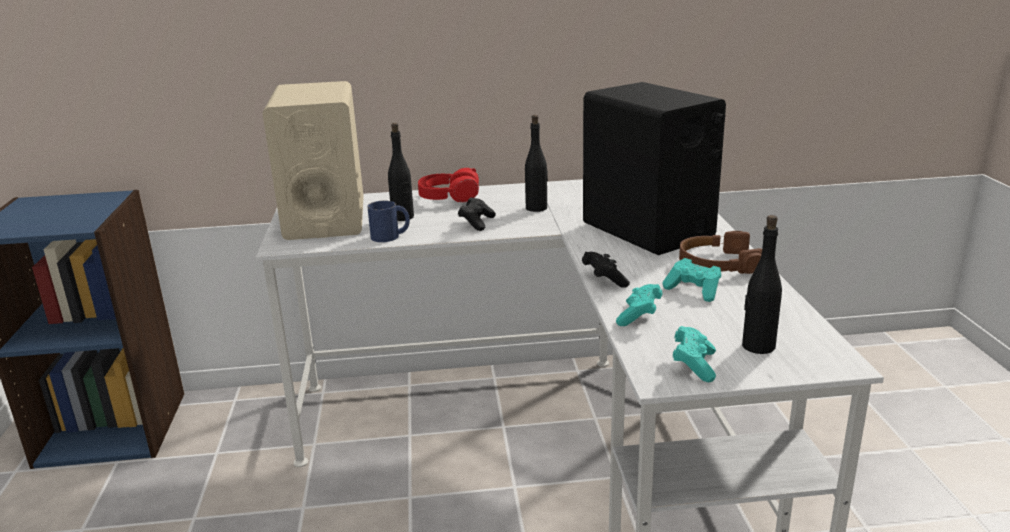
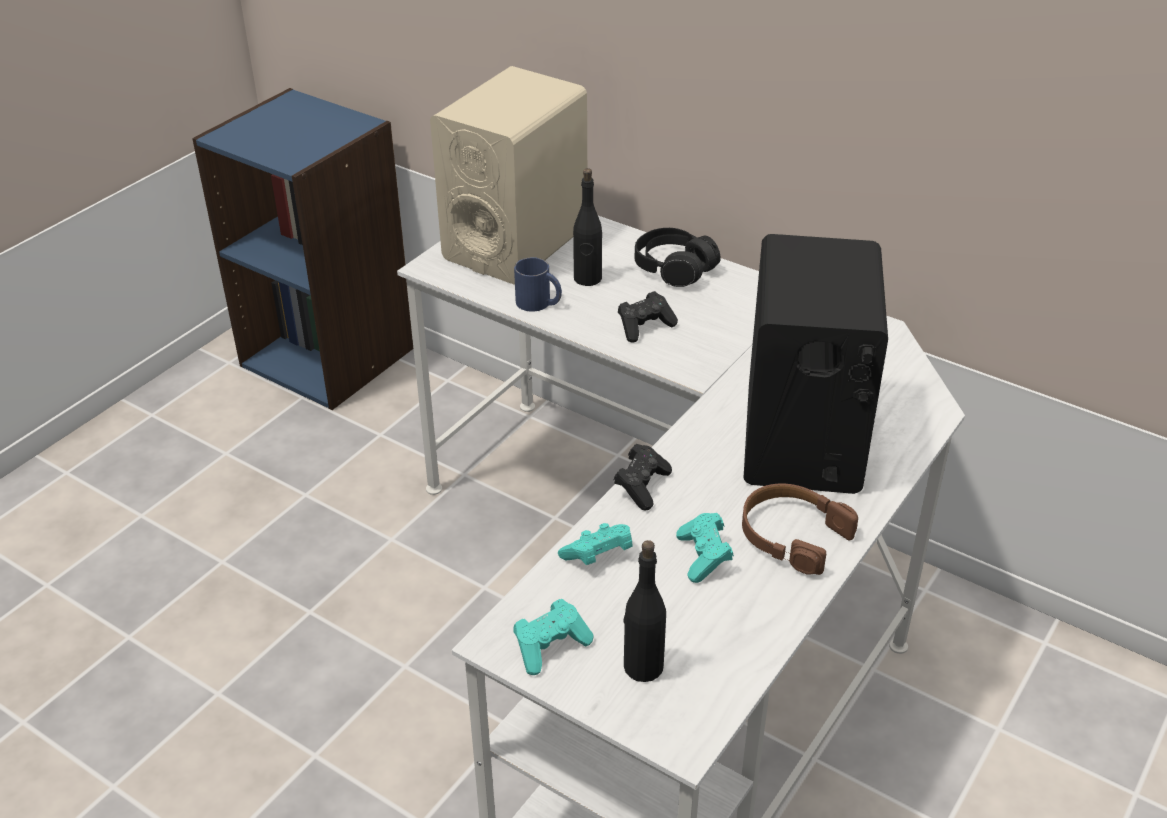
camera: 40 degrees right, 15 degrees up
(449, 198) = (674, 268): red headphones -> black headphones
(537, 208) = (739, 335): black bottle -> none

